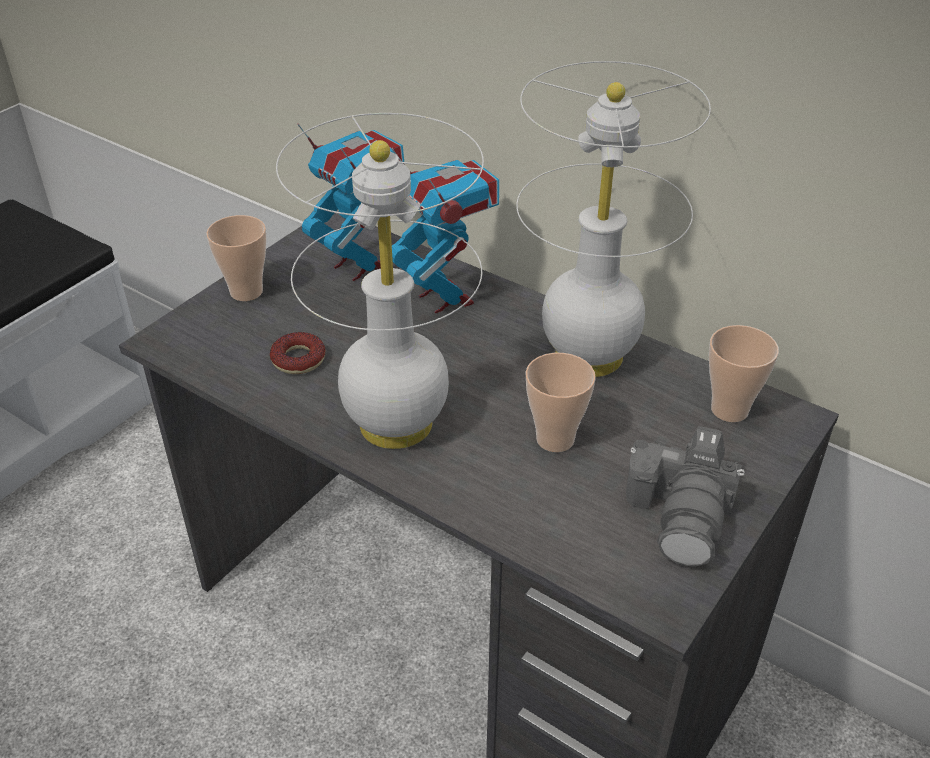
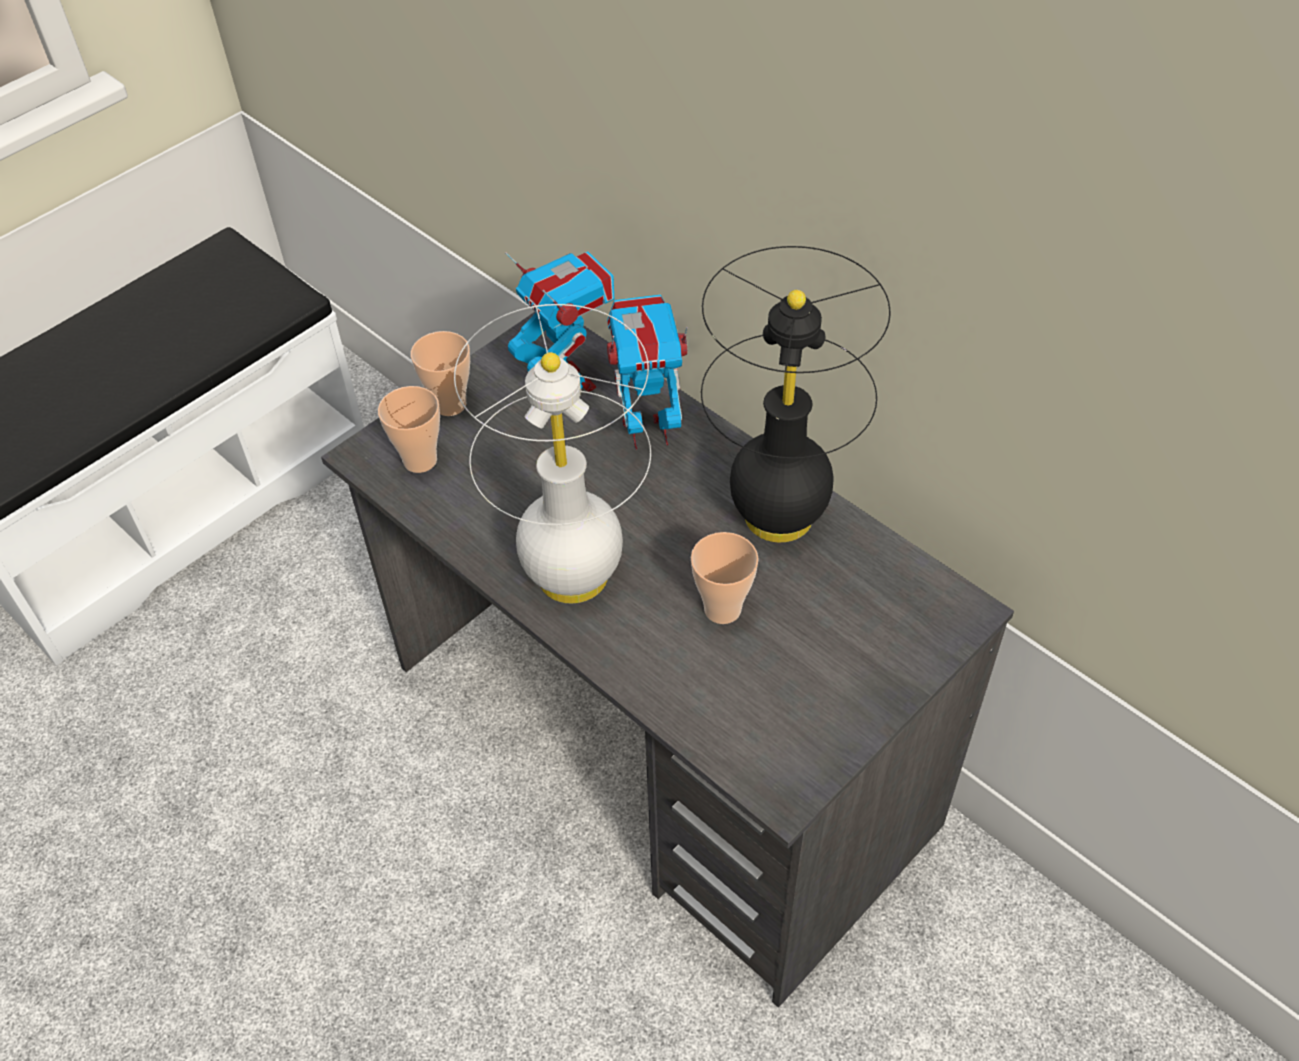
camera: 10 degrees right, 10 degrees up
(298, 359) = (490, 491): donut -> none
(445, 298) = (648, 431): toy robot -> toy robot turned 75 degrees counterclockwise
(588, 354) = (778, 515): white table lamp -> black table lamp
(682, 514) = (824, 704): camera -> none
(729, 410) = (903, 594): cup -> cup (420, 460)

